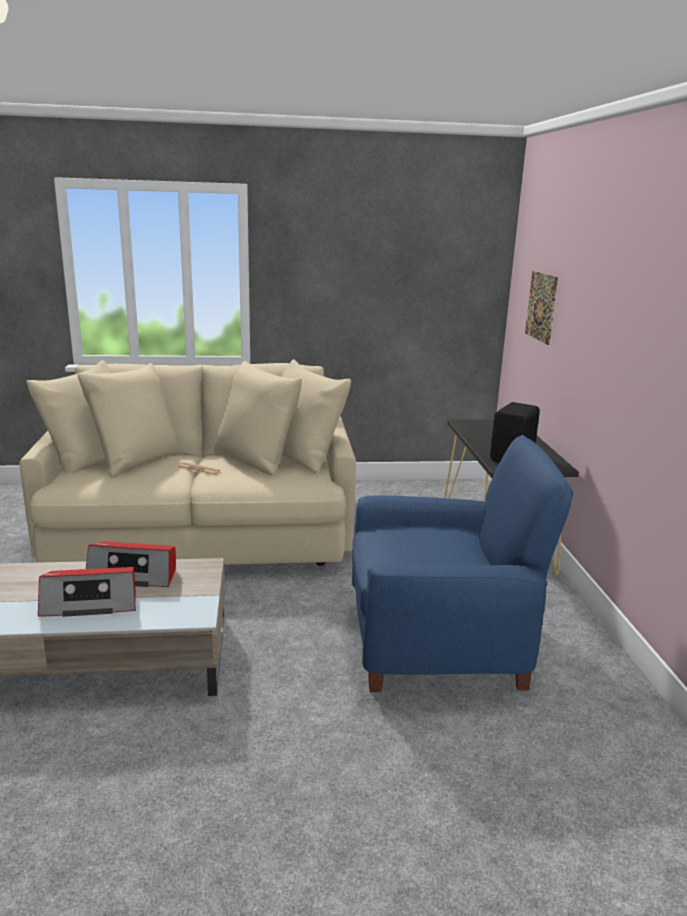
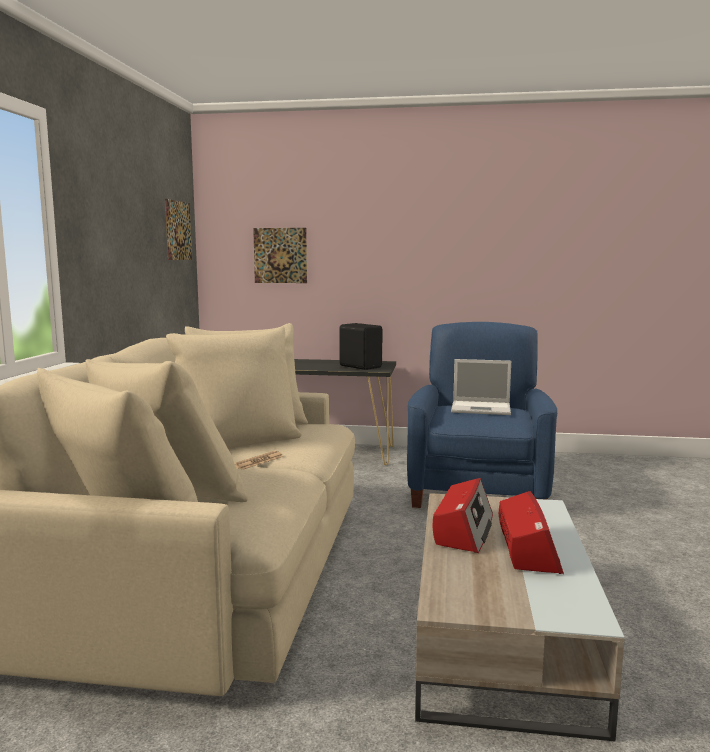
camera: 75 degrees left, 10 degrees down
(436, 546) = (482, 408): none -> laptop
(464, 268) = (178, 230): none -> picture

